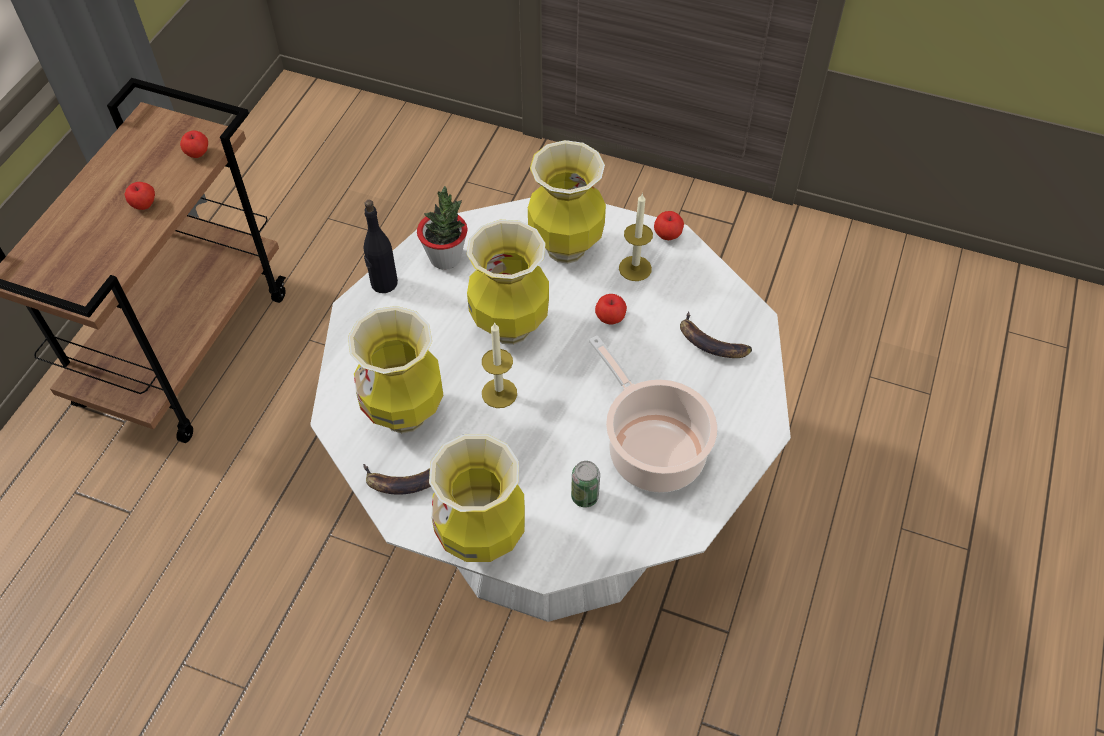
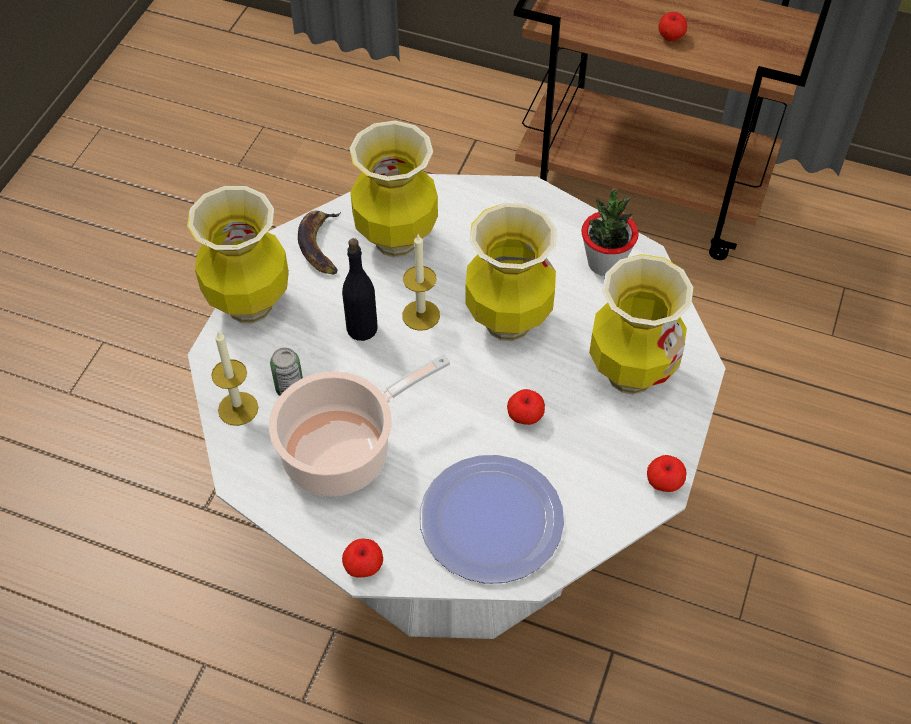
camera: 90 degrees right, 0 degrees up
(198, 154) = (749, 65): apple -> apple (363, 567)
(383, 283) = (565, 213): black bottle -> black bottle (361, 328)
(635, 268) = (604, 445): candle -> candle (238, 408)
(710, 343) = (491, 519): banana -> plate

